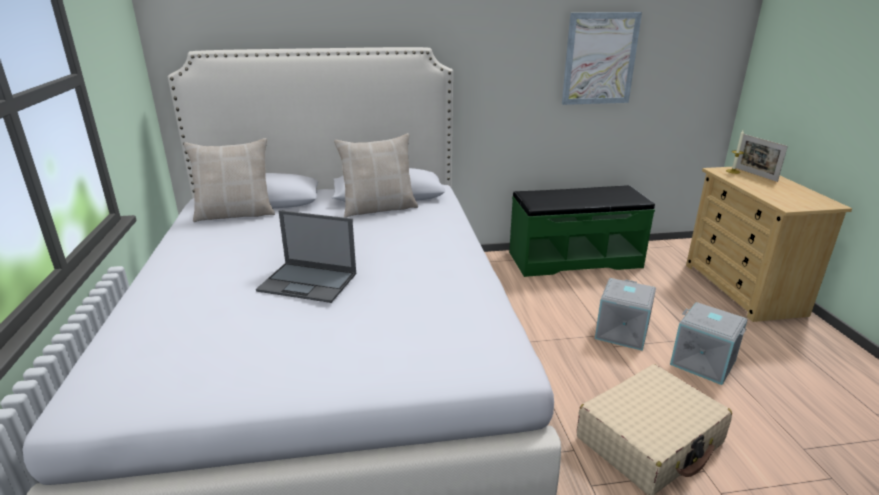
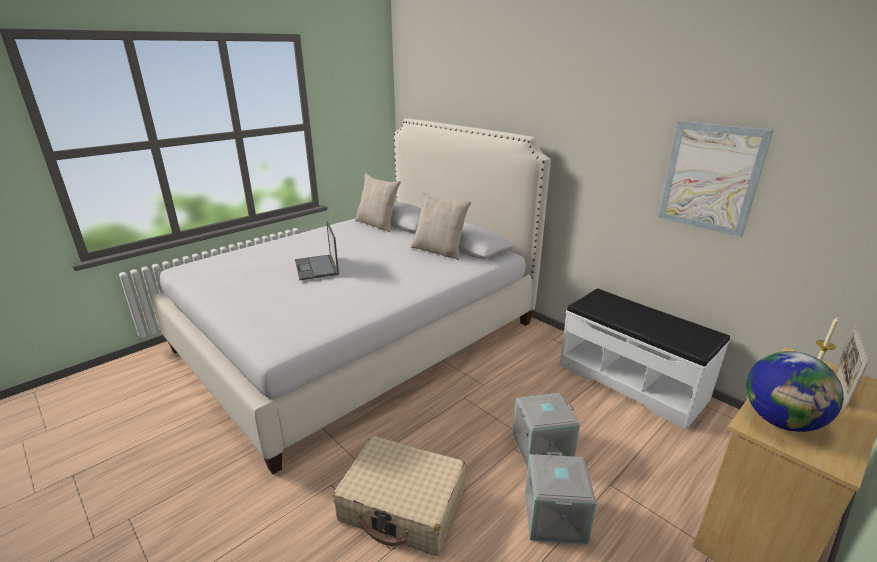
camera: 55 degrees right, 0 degrees up
(574, 259) = (631, 381): green bench -> white bench
(786, 199) = (780, 421): none -> globe

